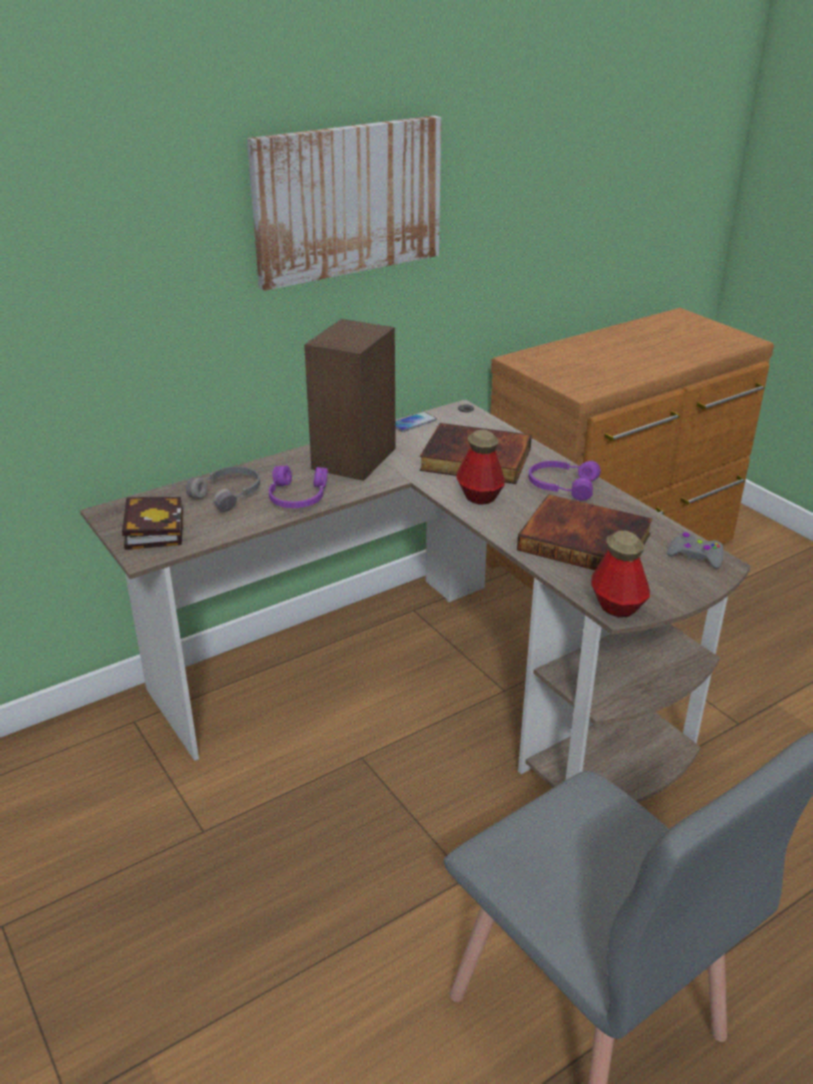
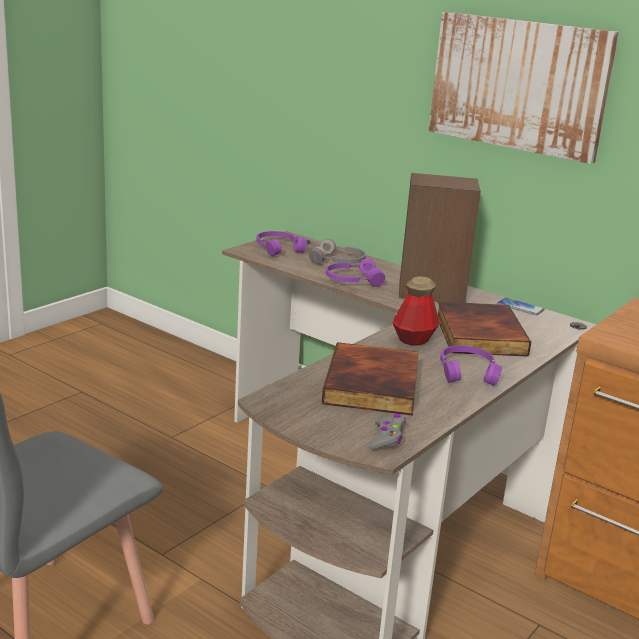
camera: 70 degrees right, 10 degrees down
(153, 528) = (279, 248): book -> purple headphones
(617, 606) = (274, 400): bottle -> none

